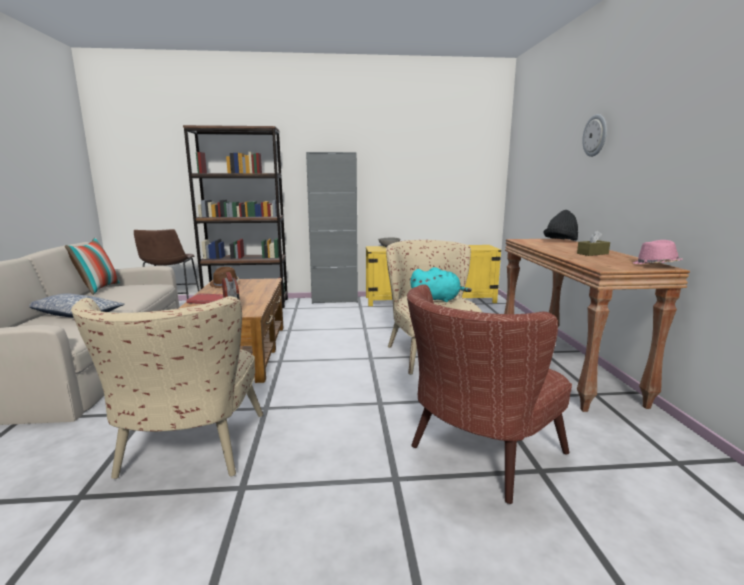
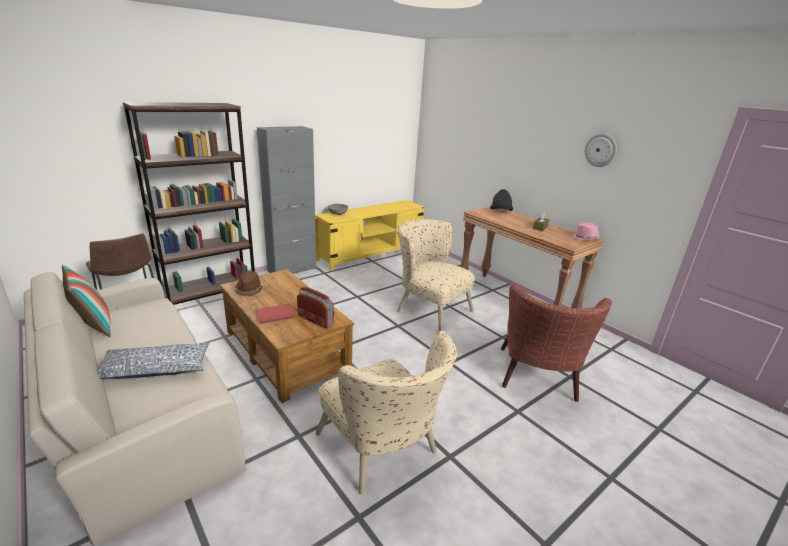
camera: 35 degrees left, 10 degrees up
(437, 299) = (446, 272): turquoise plush toy -> none
(595, 135) = (524, 137): wall clock -> wall clock (600, 150)

